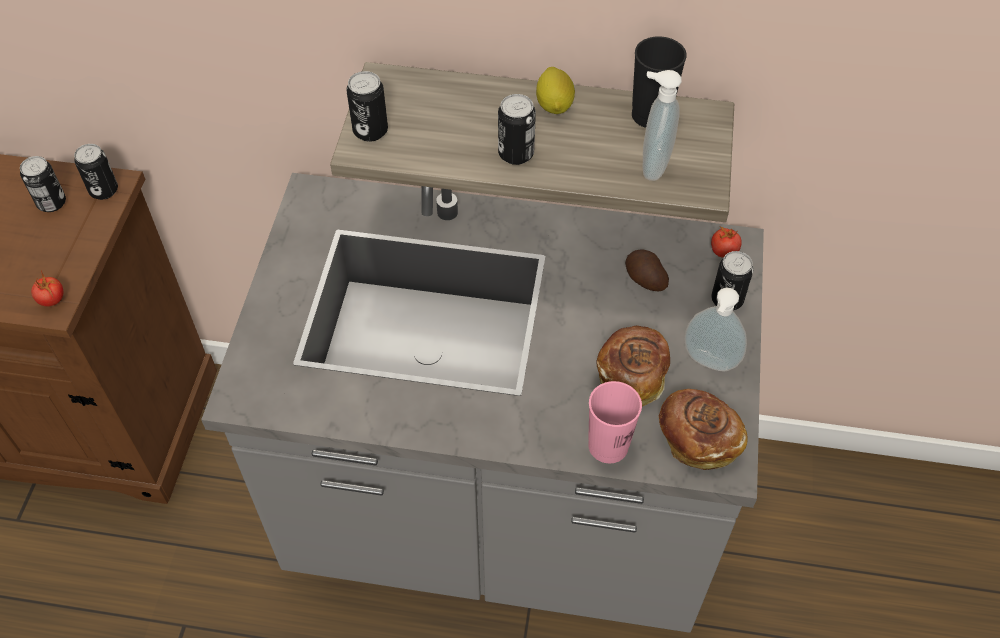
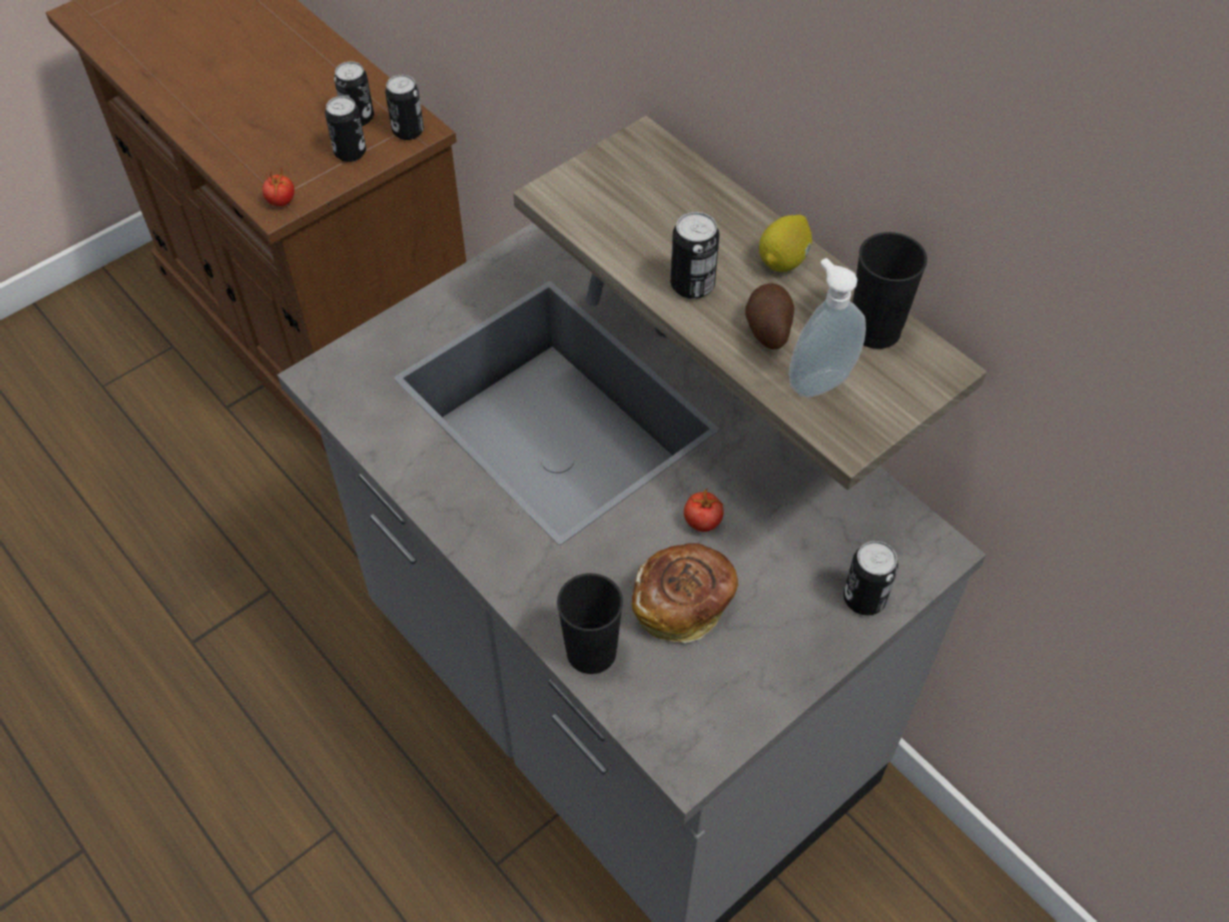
camera: 40 degrees right, 0 degrees up
(370, 131) = (579, 182): can -> can (350, 152)
(608, 446) = (591, 652): pink cup -> black cup
(644, 279) = (796, 519): potato -> potato (767, 328)
(697, 439) = (685, 711): bread -> none
(708, 363) = (776, 647): soap dispenser -> none
(723, 251) = (913, 548): tomato -> tomato (702, 522)

